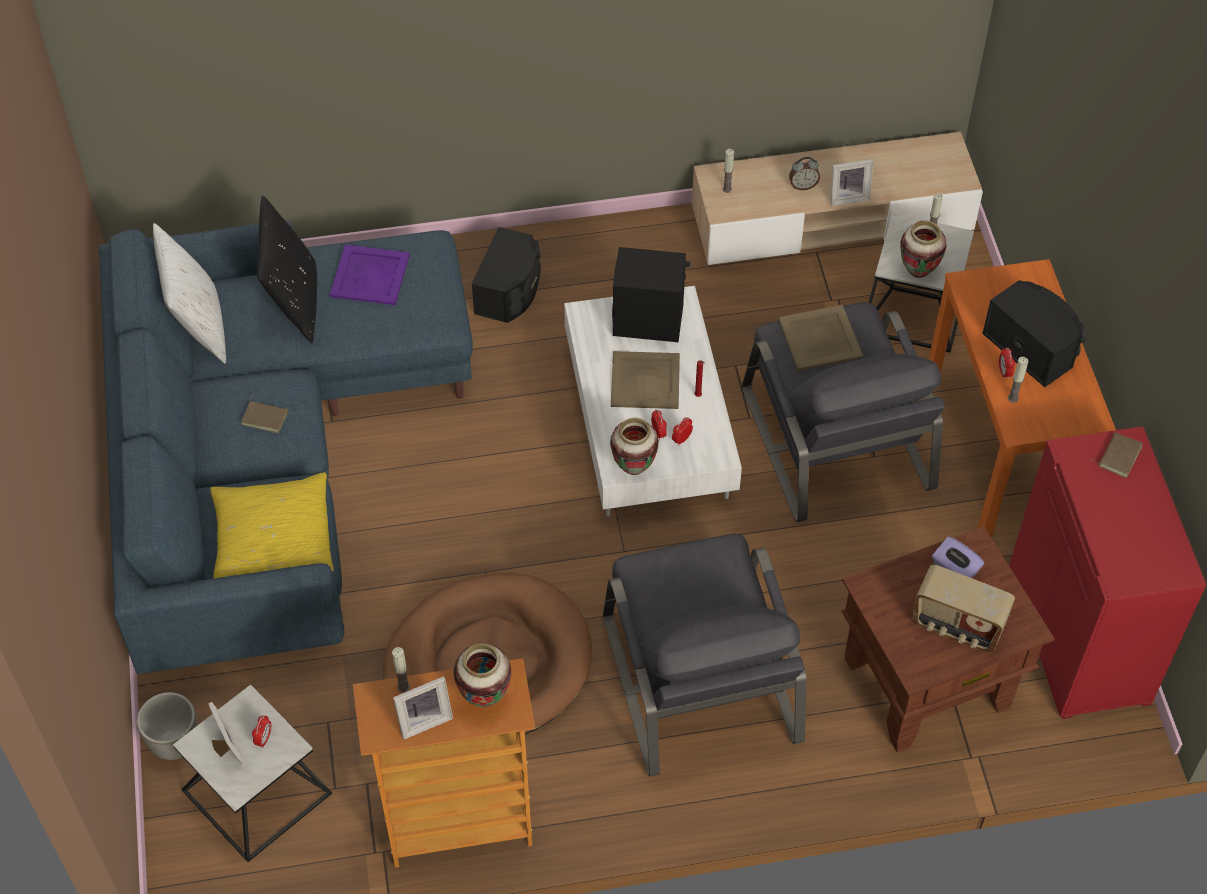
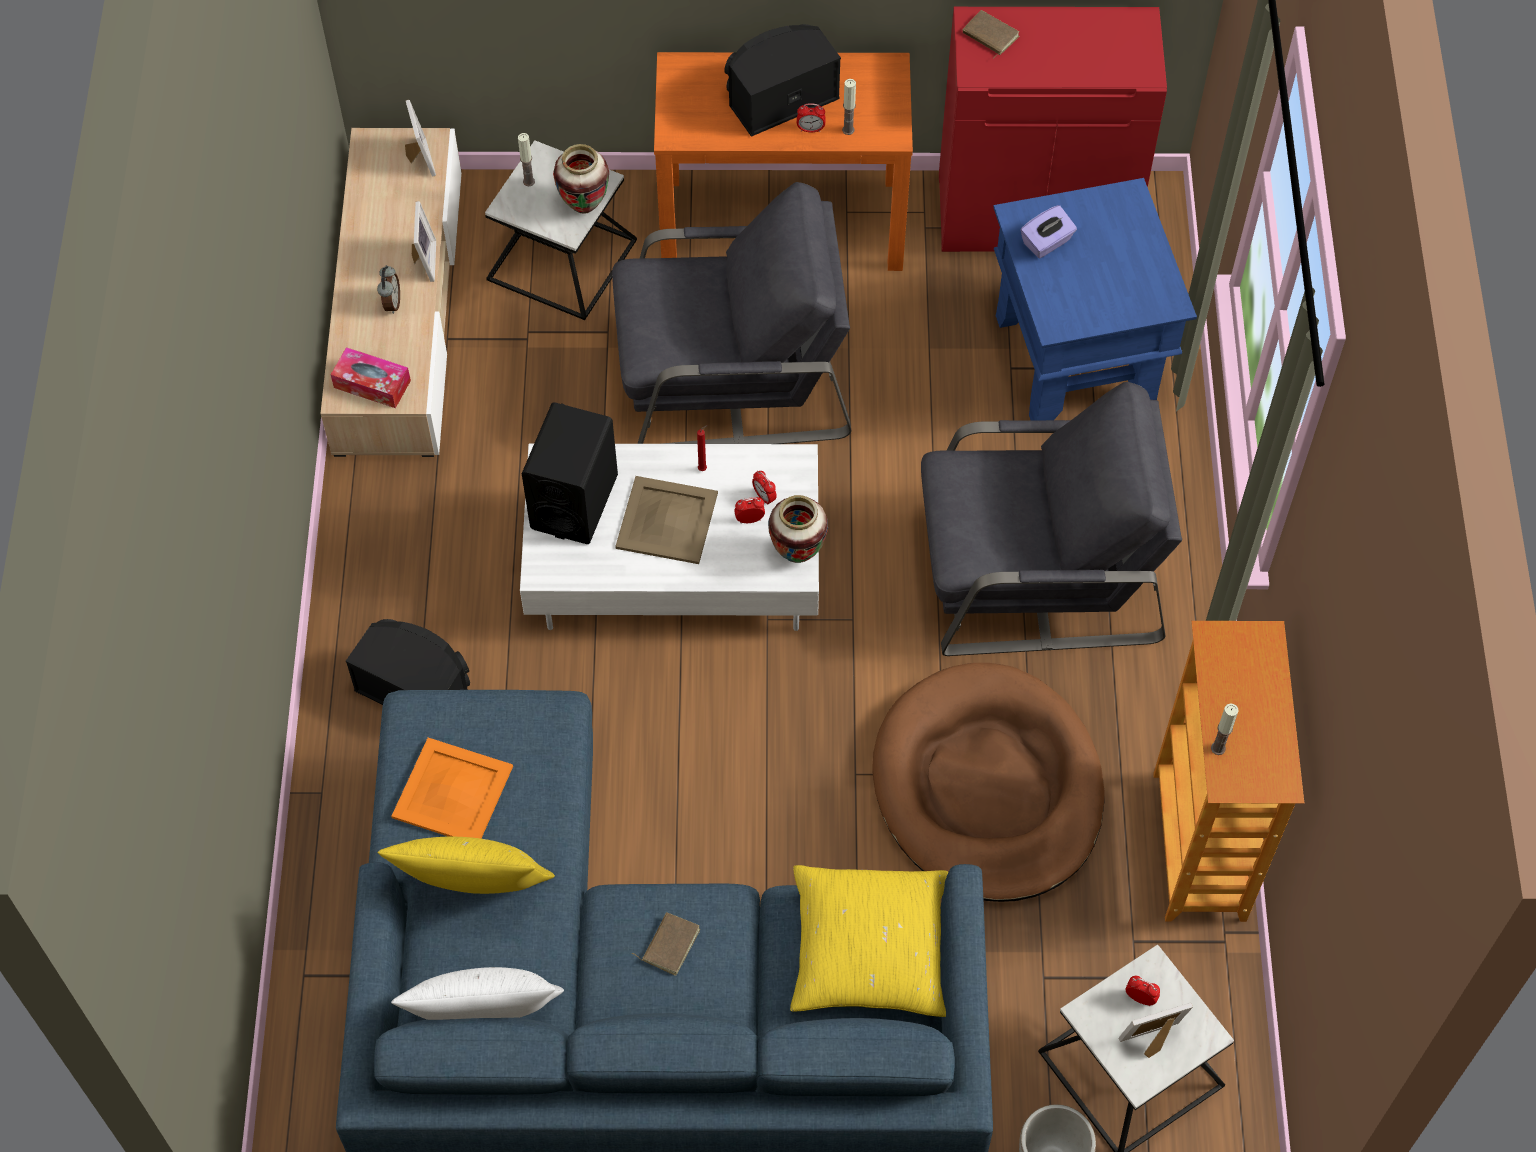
camera: 80 degrees left, 5 degrees up
(294, 302) = (475, 892): black pillow -> yellow pillow
(370, 276) = (454, 791): purple tray -> orange tray
(423, 719) = (1263, 732): picture frame -> picture frame (419, 159)
(484, 697) = (1240, 666): vase -> none
(727, 189) = (372, 384): candle -> tissue box
(820, 337) = (663, 319): beige tray -> none
(927, 683) = (1075, 358): brown side table -> blue side table
(957, 626) = (1118, 256): radio -> none

